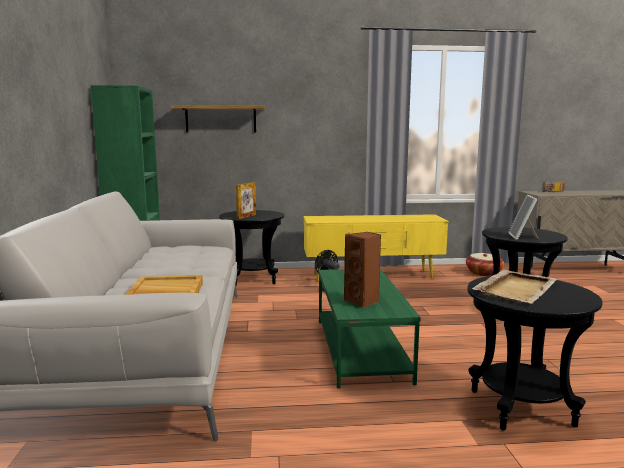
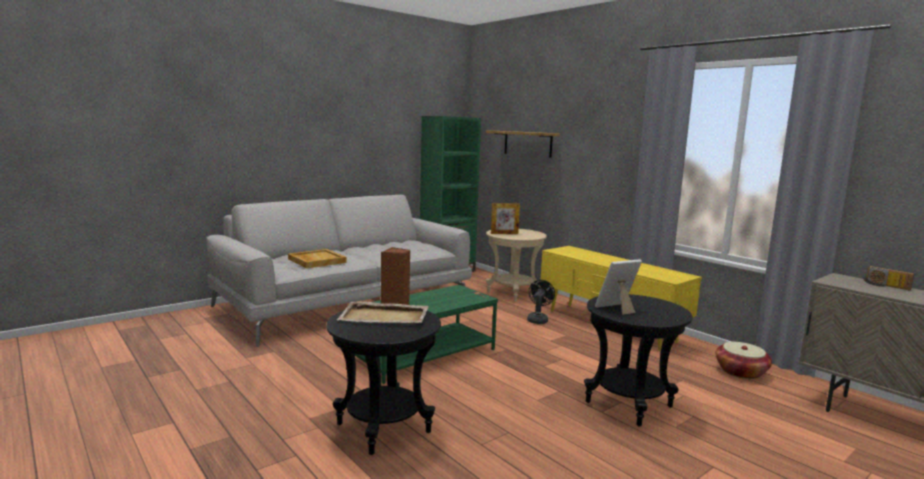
camera: 55 degrees right, 0 degrees up
(253, 279) = (513, 293): black side table -> beige side table

